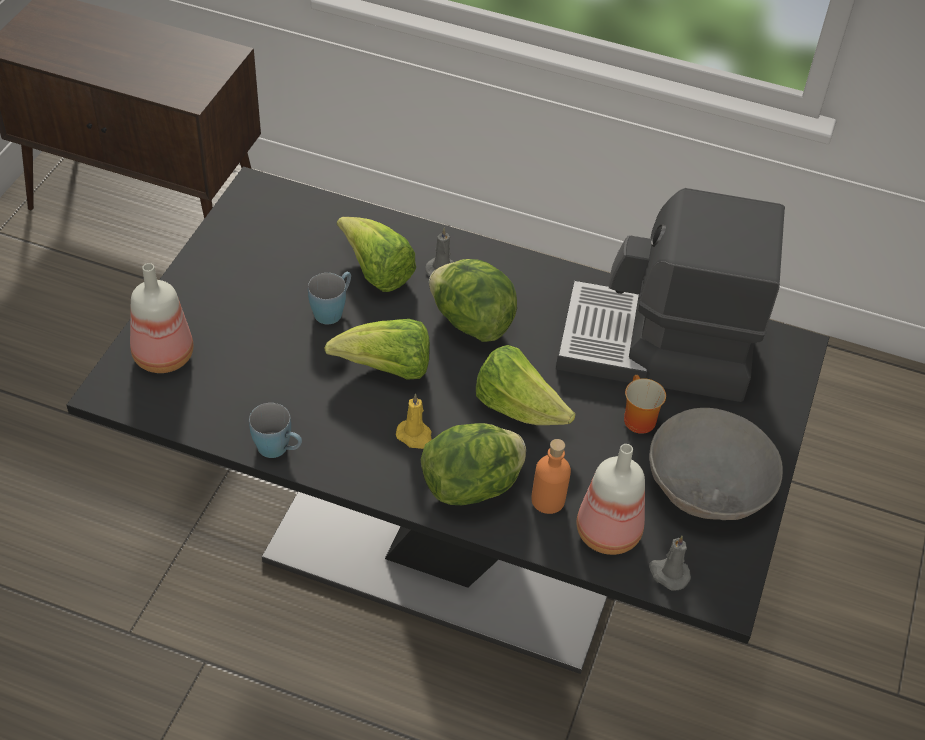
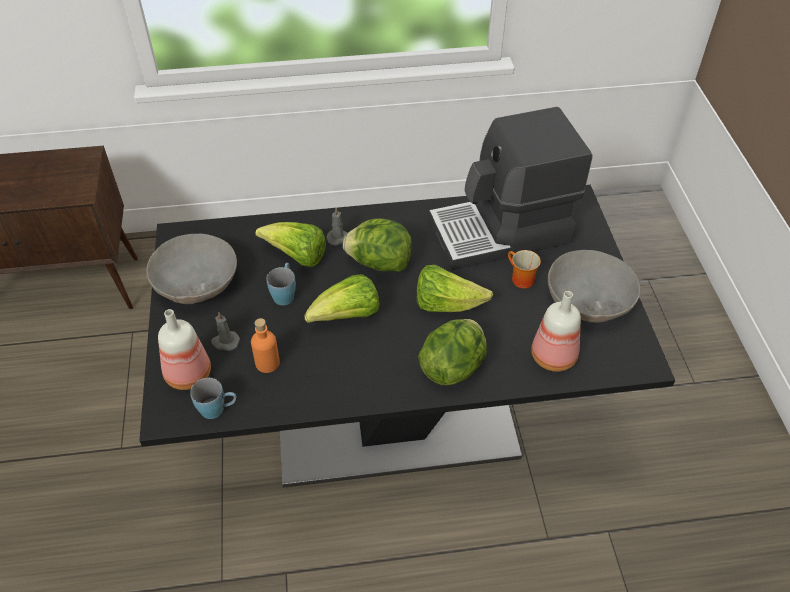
camera: 25 degrees left, 0 degrees up
(241, 255) = (197, 283): none -> grey bowl
(279, 449) = (313, 401): blue mug -> blue mug (218, 409)
(415, 436) = (395, 351): yellow candle -> none
(548, 500) = (504, 353): orange bottle -> orange bottle (267, 363)
(668, 574) = (605, 365): grey candle -> grey candle (225, 342)

